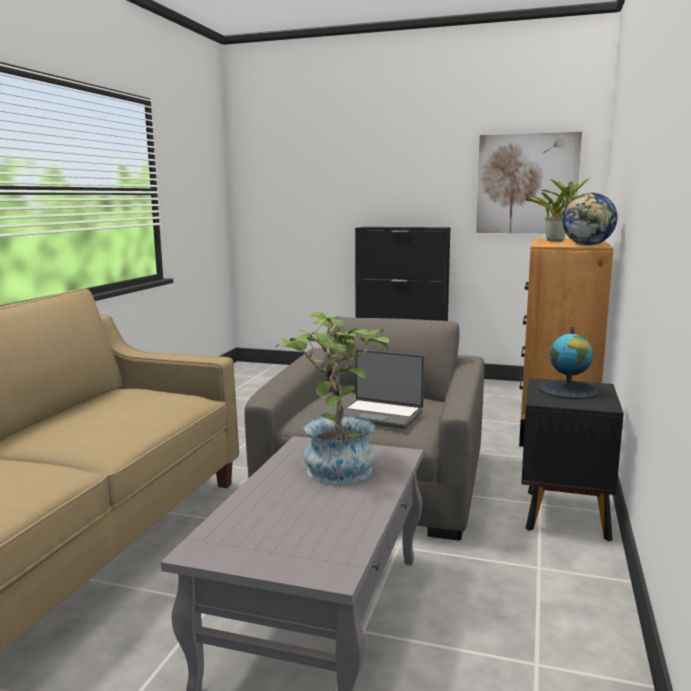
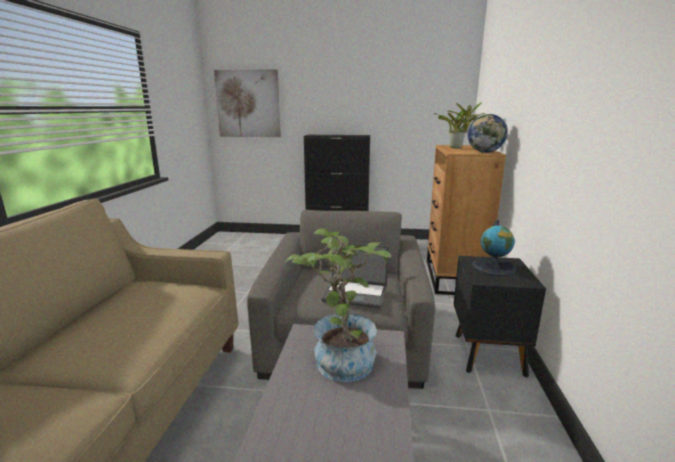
camera: 10 degrees left, 5 degrees up
(527, 184) = (423, 104): picture -> picture (248, 104)

